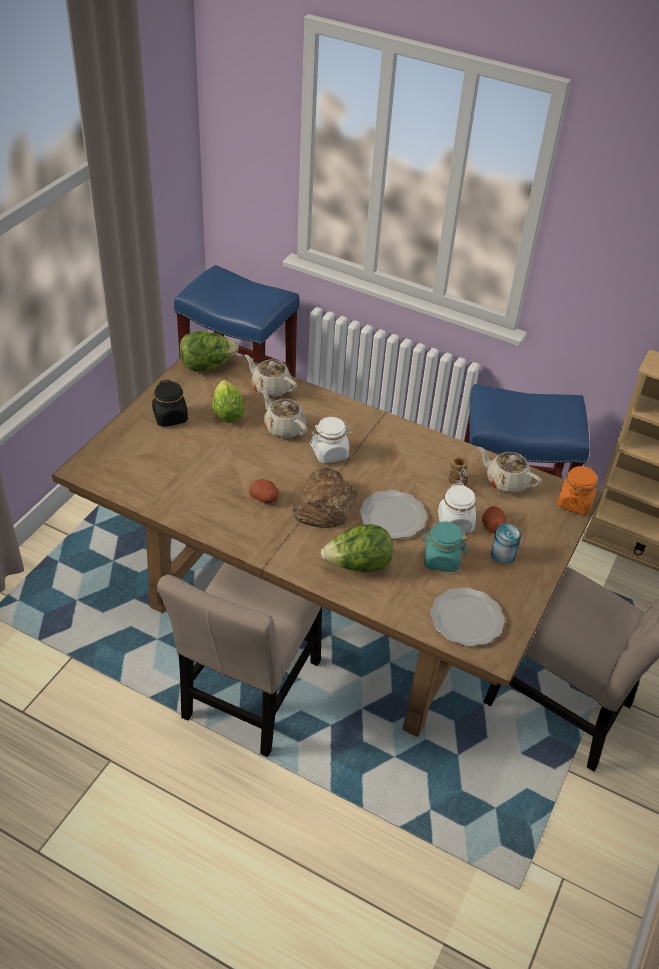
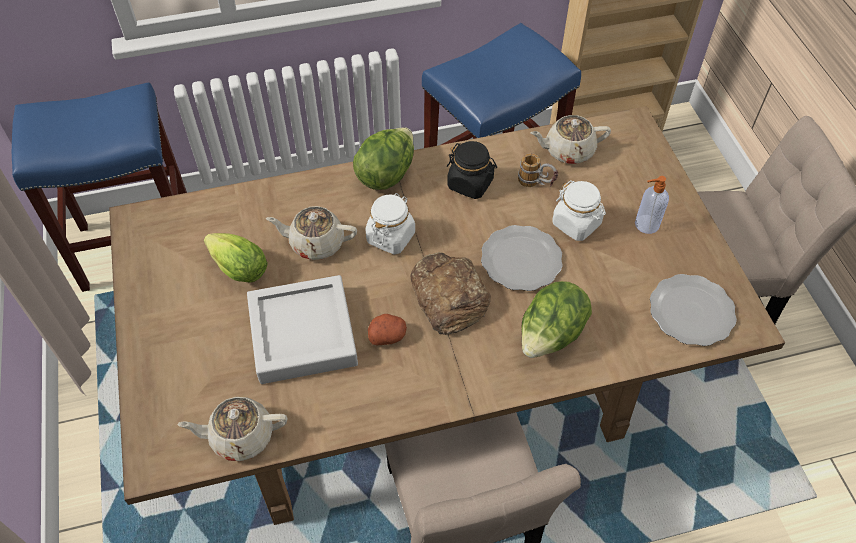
camera: 40 degrees left, 10 degrees up
(170, 417) = (183, 320): black jar -> black jar (470, 183)
(207, 366) = (154, 230): lettuce -> lettuce (386, 173)
(221, 465) = (303, 334): none -> grey tray
(270, 388) = (251, 208): beige teapot -> beige teapot (240, 436)
(441, 559) = (607, 270): turquoise jar -> none
(492, 525) = (606, 202): potato -> none
(503, 554) = (646, 224): can -> soap dispenser
(574, 502) = (639, 130): orange jar -> none

